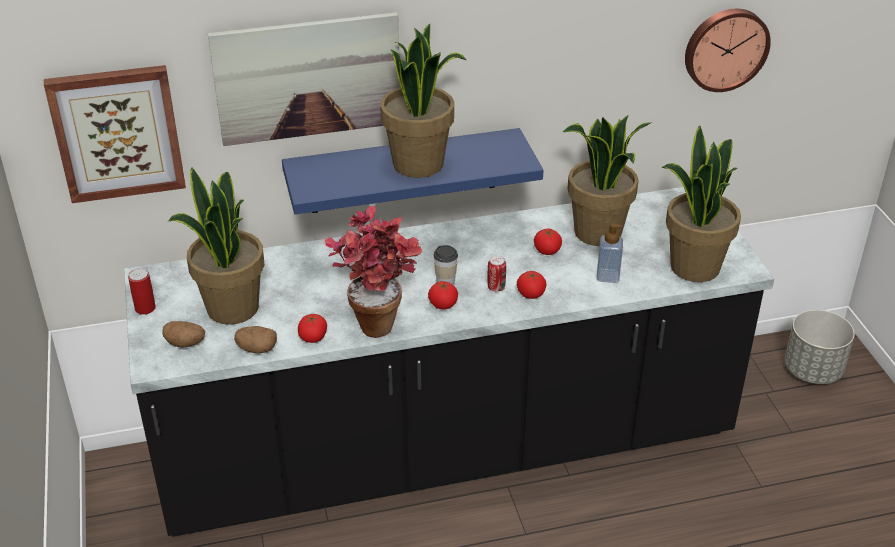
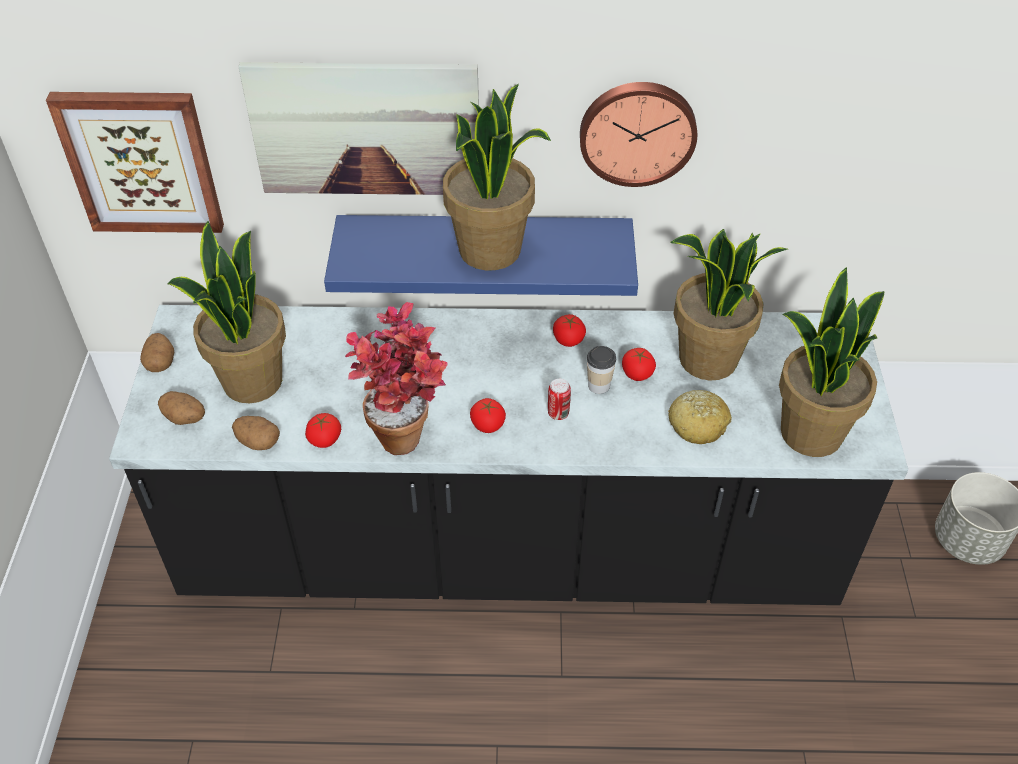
camera: 15 degrees right, 10 degrees up
(145, 308) = (160, 362): can -> potato
(445, 281) = (502, 393): cup -> cup (599, 385)
(530, 294) = (596, 431): tomato -> tomato (568, 340)
(607, 276) = (698, 424): soap dispenser -> bread
(725, 48) = (918, 158): wall clock -> wall clock (637, 131)

